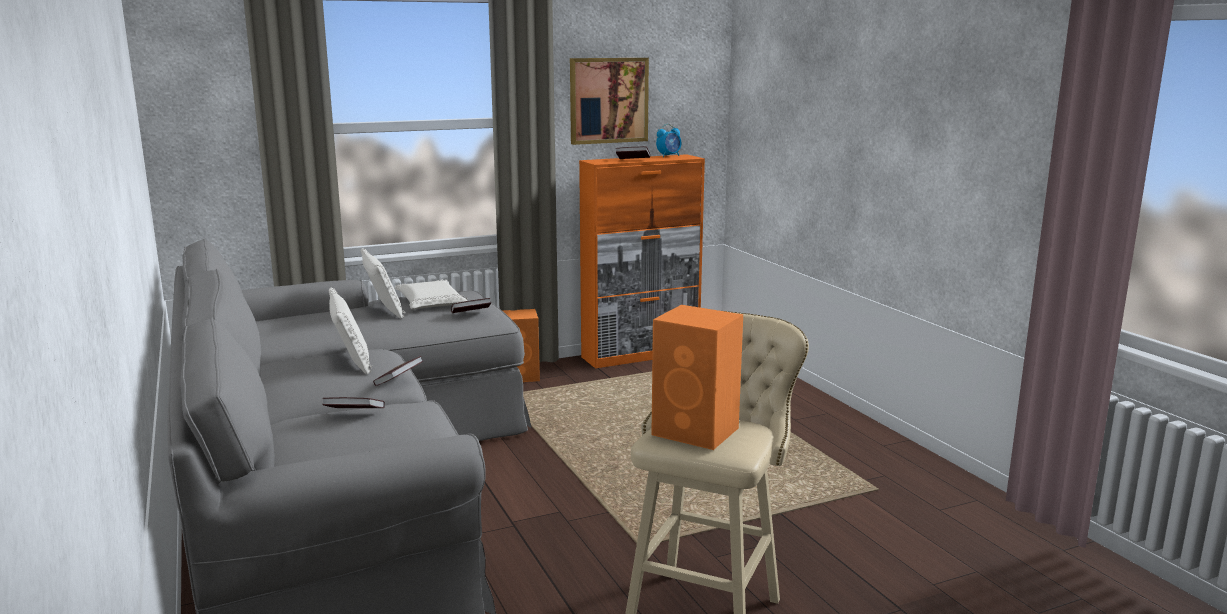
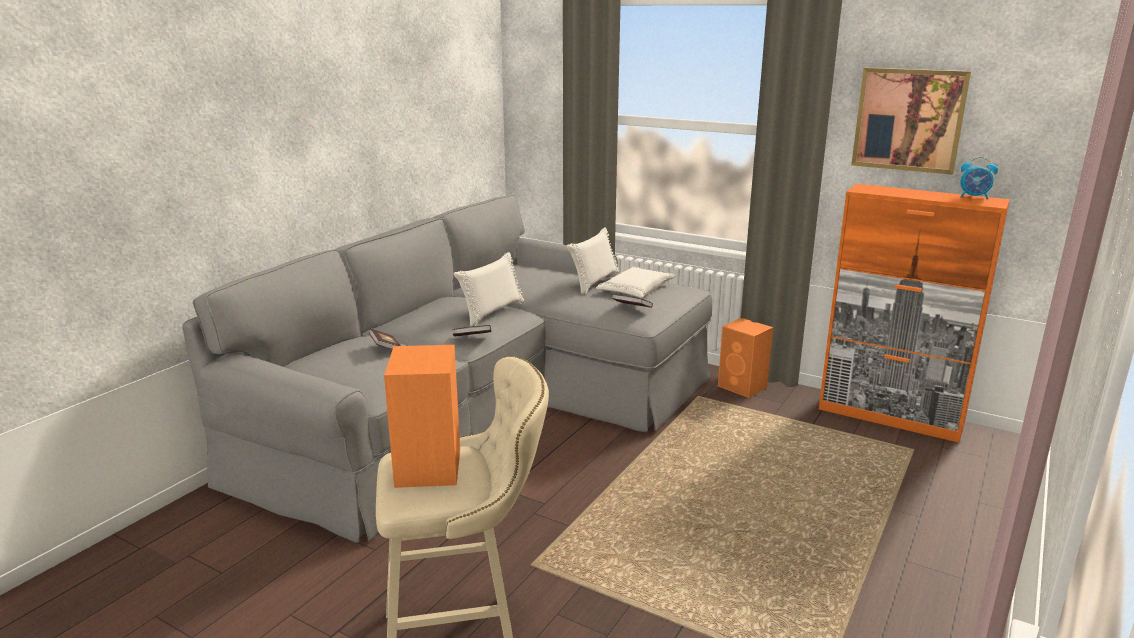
camera: 55 degrees right, 5 degrees up
(633, 160) = (907, 194): book -> none

